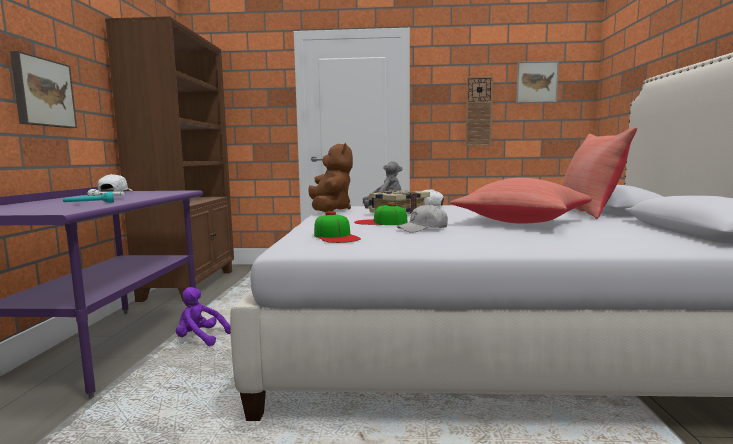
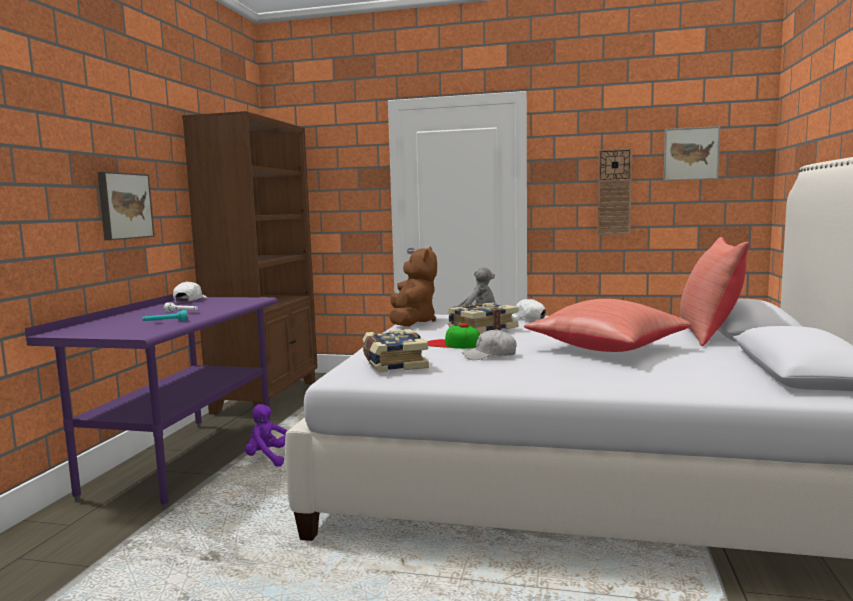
camera: 10 degrees right, 0 degrees up
(336, 236) = (393, 364): cap -> book

